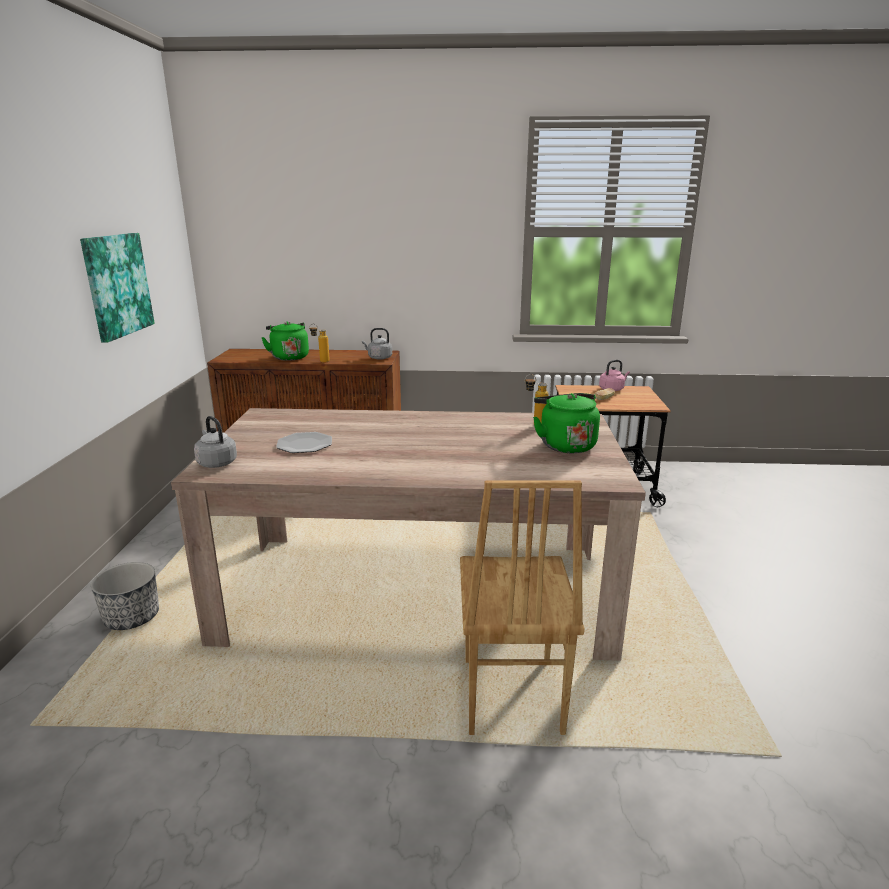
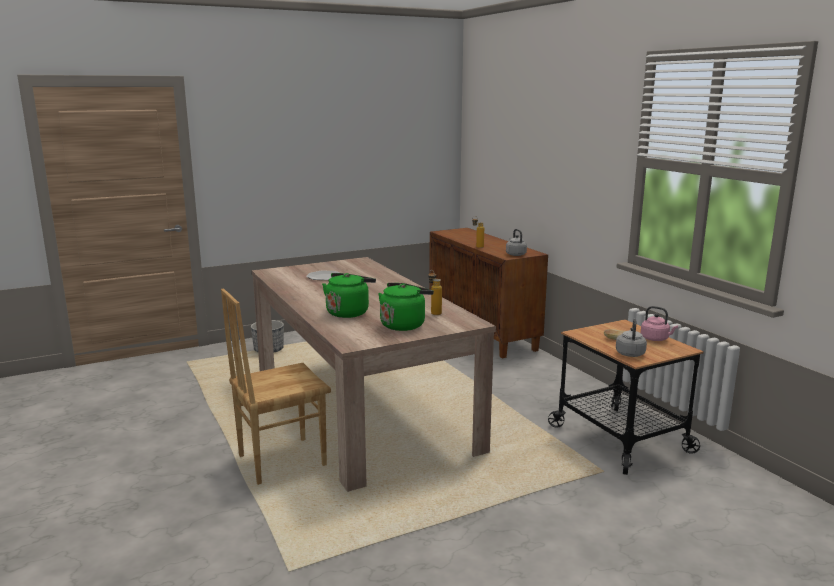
camera: 60 degrees right, 5 degrees down
(117, 285) = (364, 169): picture -> none
(216, 462) = (280, 270): grey kettle -> grey kettle (630, 353)
(289, 357) = (473, 240): green kettle -> green kettle (349, 312)

